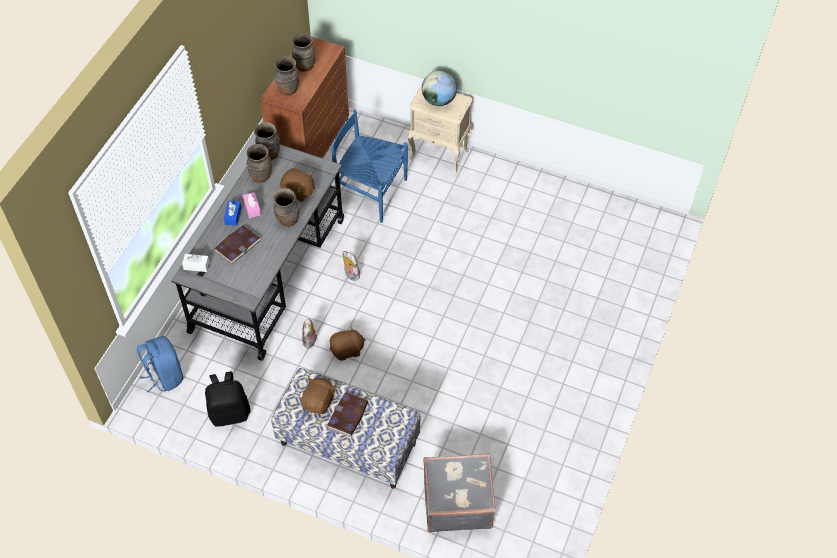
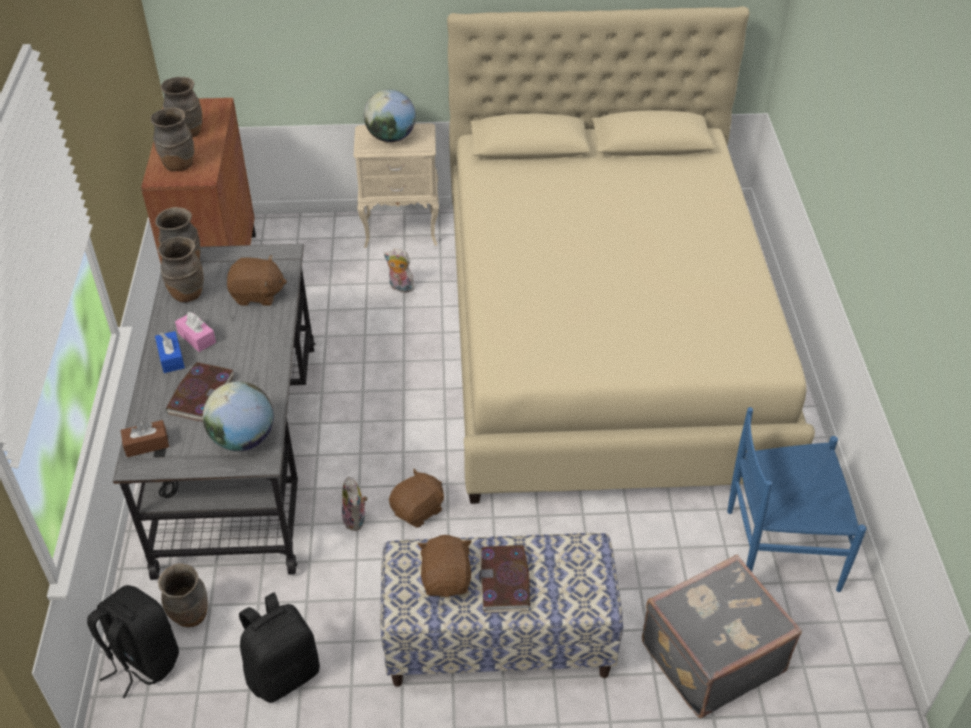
camera: 25 degrees left, 10 degrees down
(164, 376) = (142, 660): blue backpack -> black backpack
(196, 265) = (146, 444): white tissue box -> brown tissue box
(246, 282) = (243, 439): none -> globe
(288, 220) = (263, 335): brown vase -> brown vase (191, 616)
(350, 274) = (364, 410): plush toy -> plush toy (400, 287)
(371, 193) = (333, 302): blue chair -> blue chair (780, 546)
(523, 280) = (604, 336): none -> beige bed

